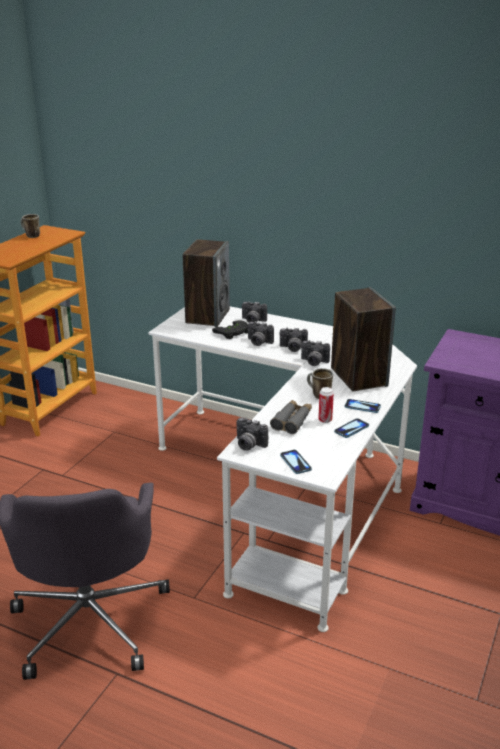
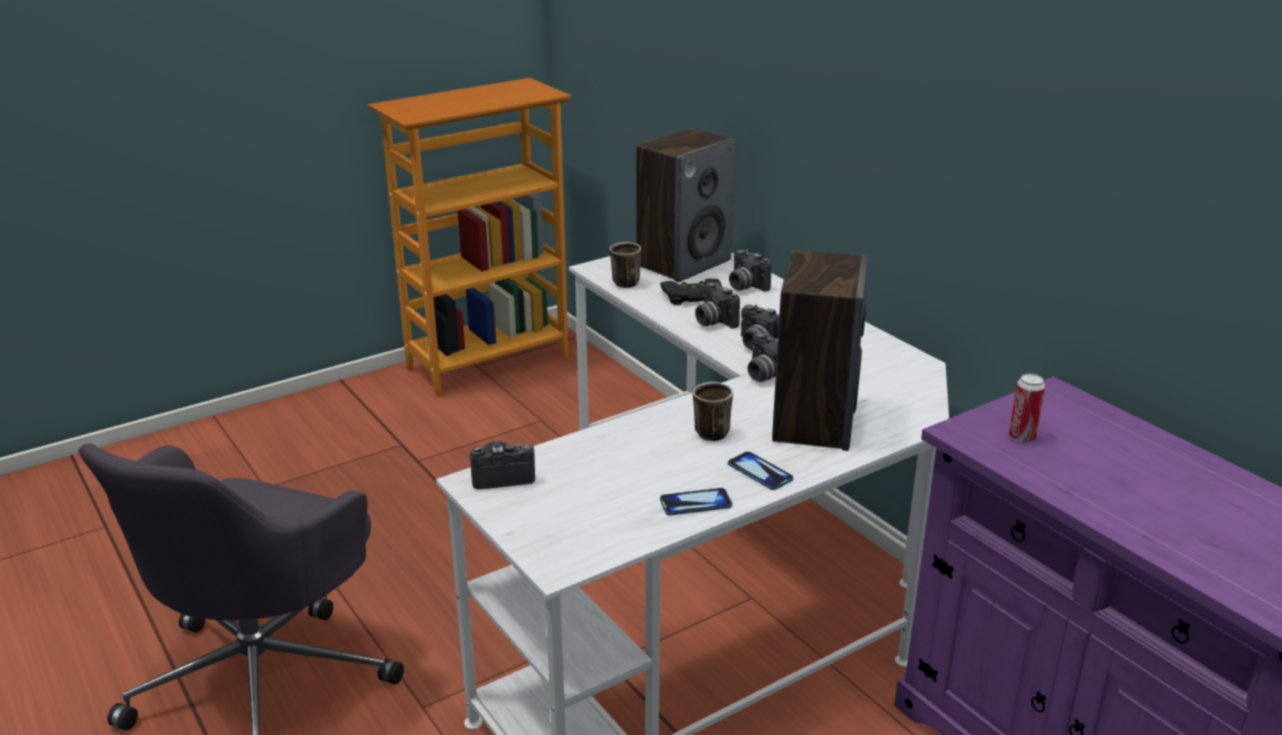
camera: 30 degrees right, 0 degrees up
(30, 236) = (490, 89): mug -> mug (622, 282)
(248, 445) = (502, 476): camera -> camera turned 105 degrees clockwise
(292, 421) = (615, 460): grey binoculars -> none
(295, 462) = (538, 528): phone -> none
(325, 420) = (669, 475): can -> can (1022, 437)

